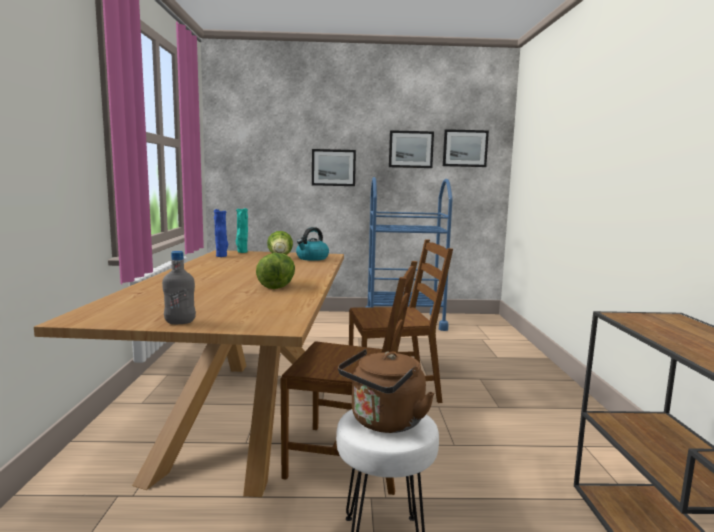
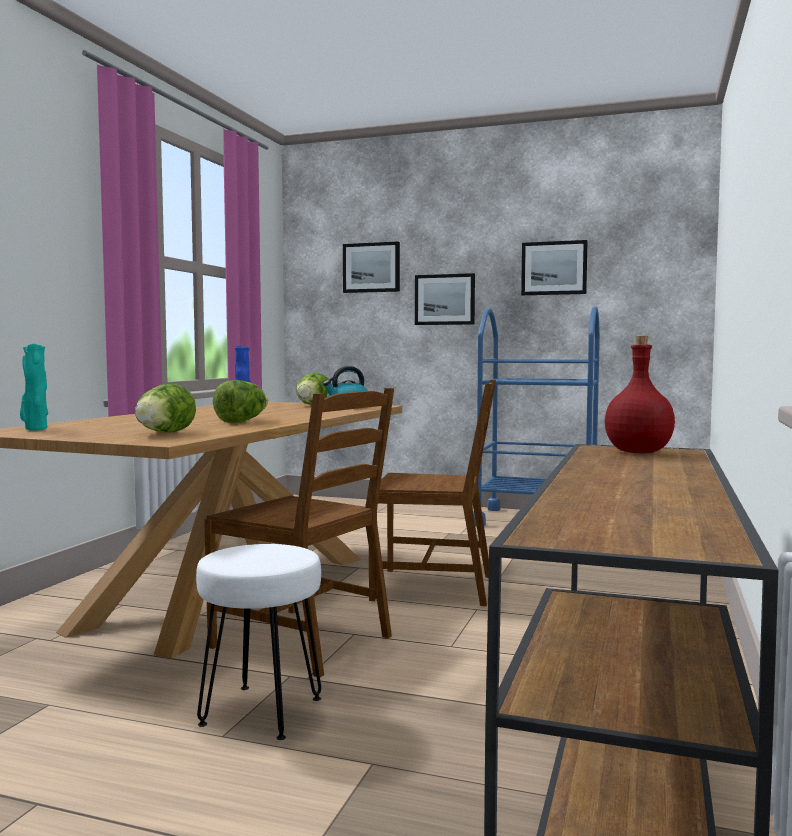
camera: 20 degrees right, 5 degrees down
(180, 322) = (77, 436): grey bottle -> none
(242, 252) = (277, 402): turquoise vase -> turquoise vase (35, 429)
(251, 311) = (164, 433): none -> lettuce
(384, 422) = (254, 555): brown kettle -> none
(465, 148) = (637, 262): picture -> picture (371, 267)
(658, 322) = (637, 452): none -> red bottle

